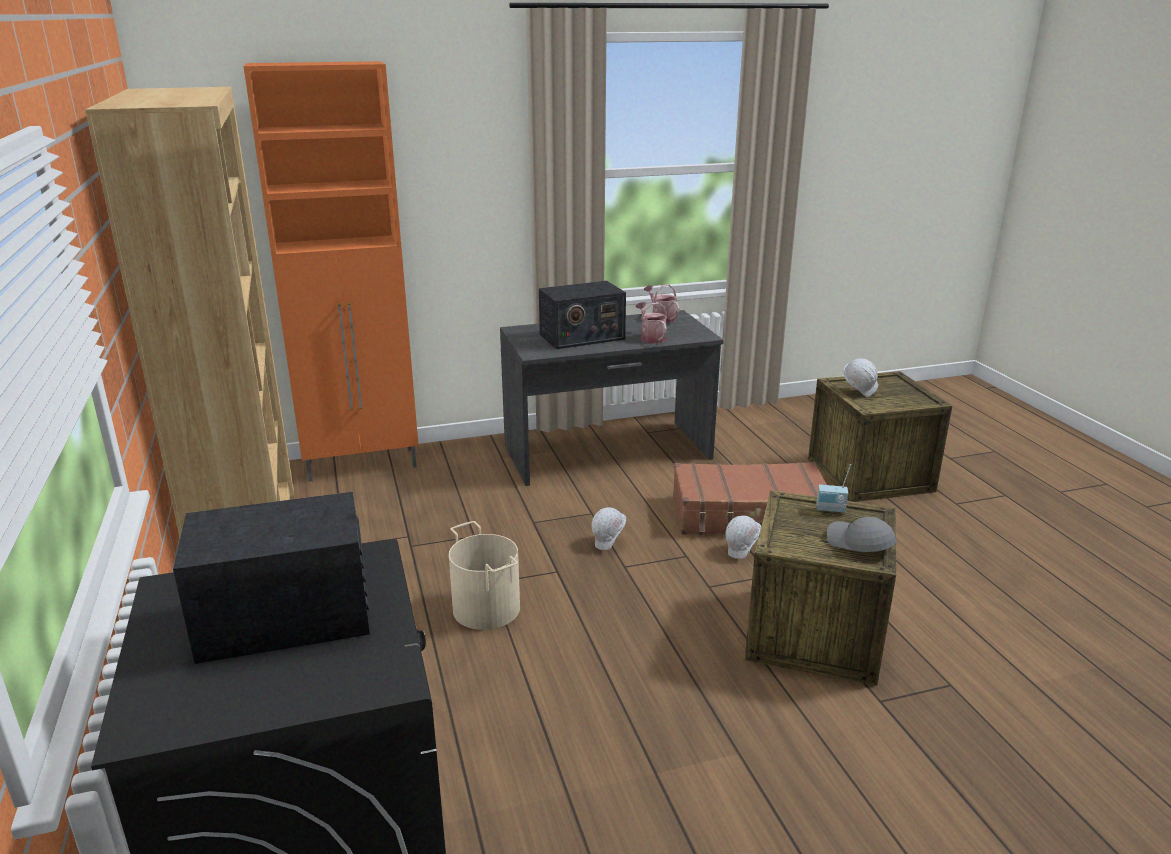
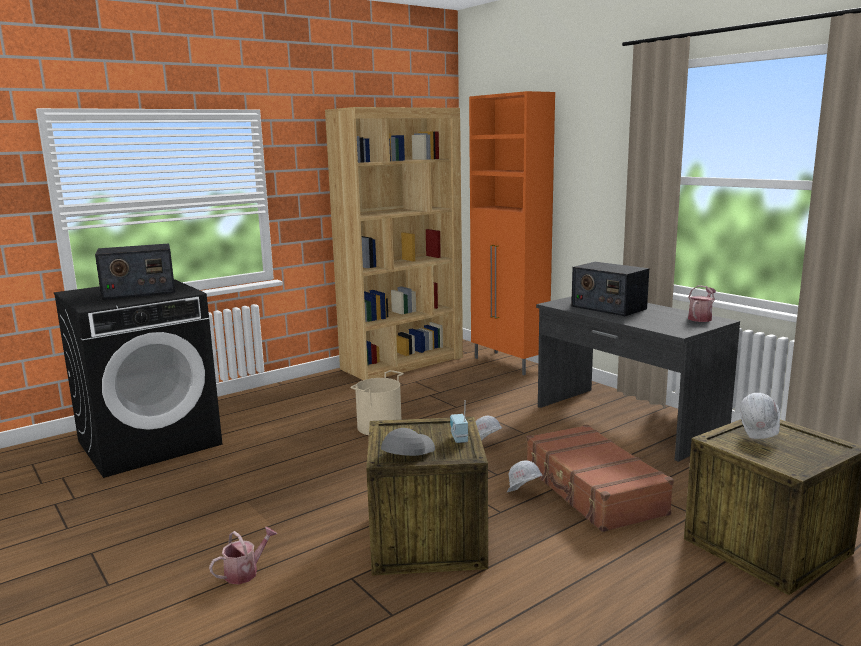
camera: 70 degrees right, 10 degrees down
(286, 617) = (138, 292): radio -> radio turned 105 degrees clockwise
(651, 337) = (643, 321): watering can -> watering can (245, 572)

